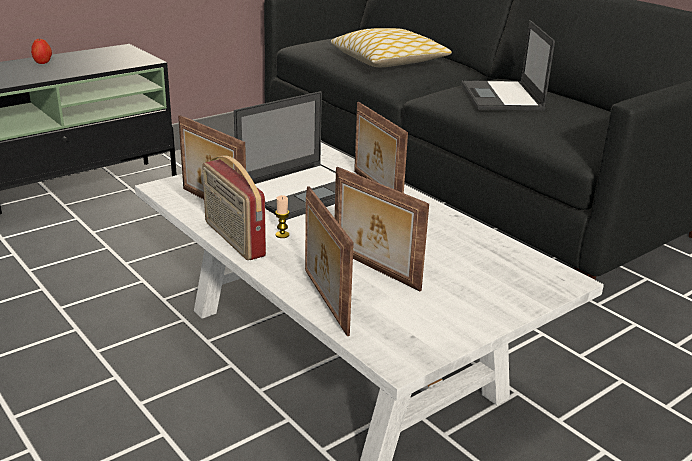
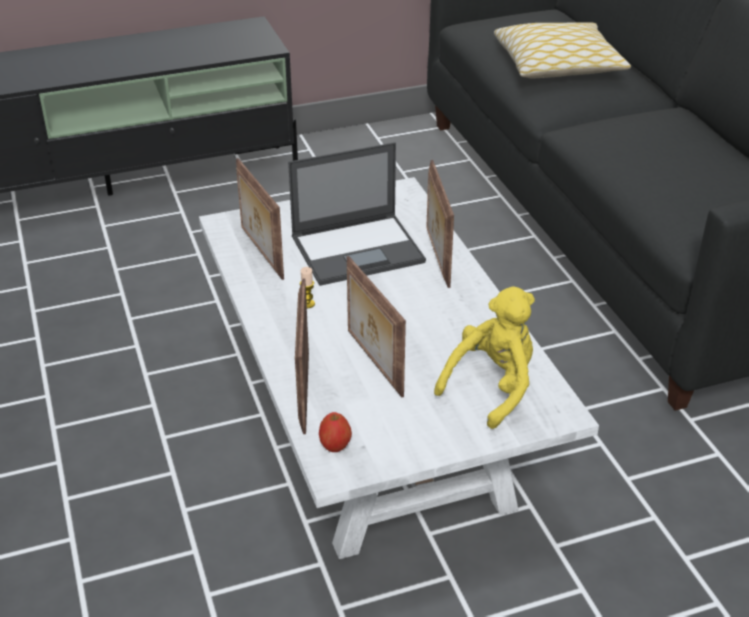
camera: 20 degrees right, 10 degrees up
(43, 62) = (162, 41): apple -> apple (335, 446)
(233, 239) = (258, 301): radio -> none
(493, 271) = (492, 387): none -> yellow plush toy
(502, 97) = (653, 146): laptop -> none

